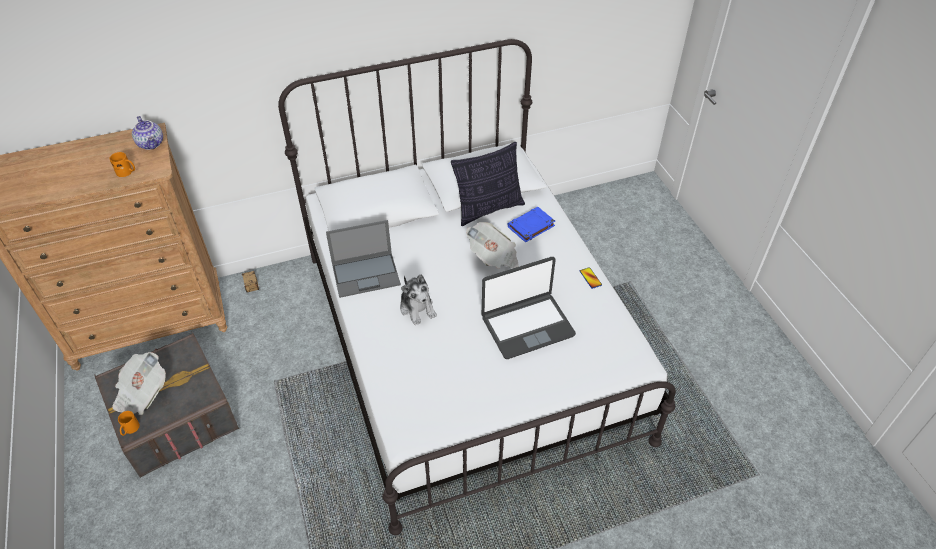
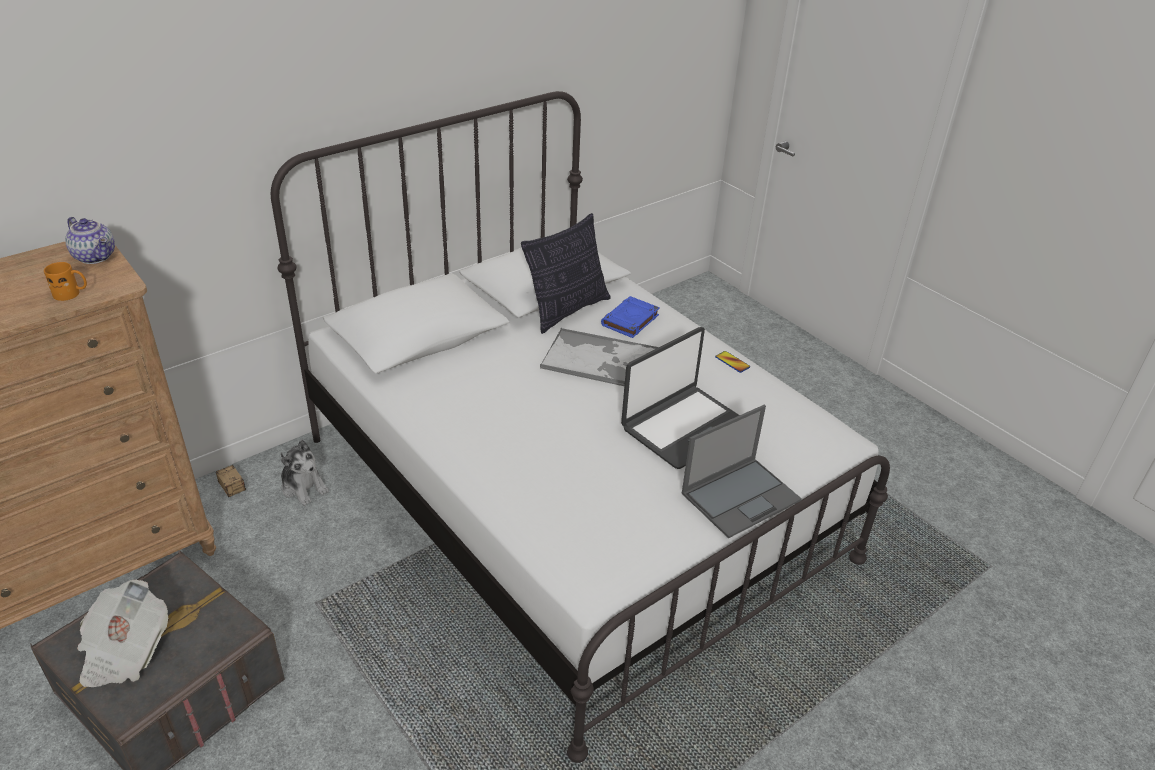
camera: 20 degrees left, 10 degrees down
(130, 430) = (123, 708): orange mug -> none
(366, 274) = (440, 408): laptop -> laptop (741, 496)
(417, 308) = (530, 434): plush toy -> plush toy (304, 487)
(493, 257) = (601, 360): newspaper -> tray

